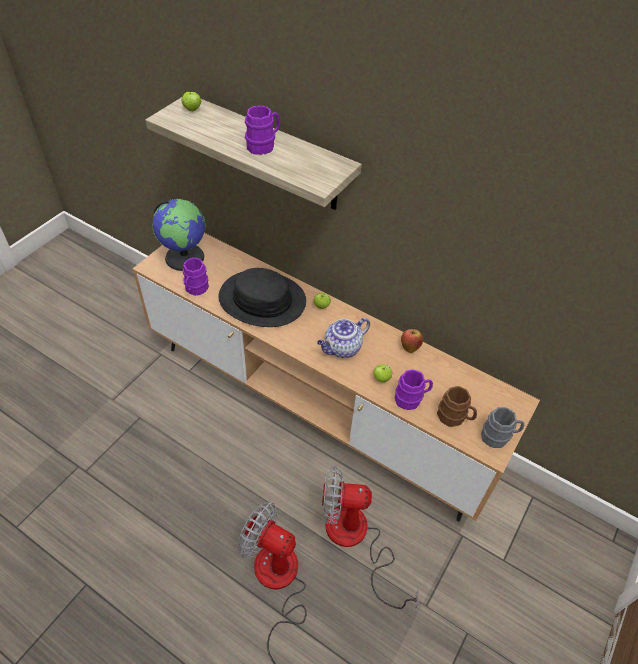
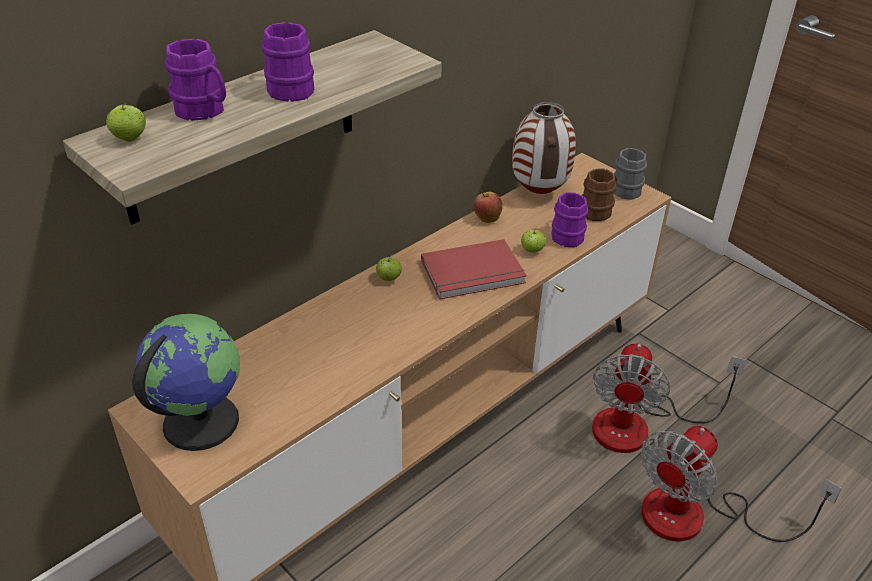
camera: 75 degrees left, 10 degrees down
(195, 289) = (292, 414): purple mug -> purple mug (204, 111)
(262, 300) = (352, 336): black hat -> none
(342, 348) = (474, 274): teapot -> red book
(460, 376) = (540, 193): none -> vase

